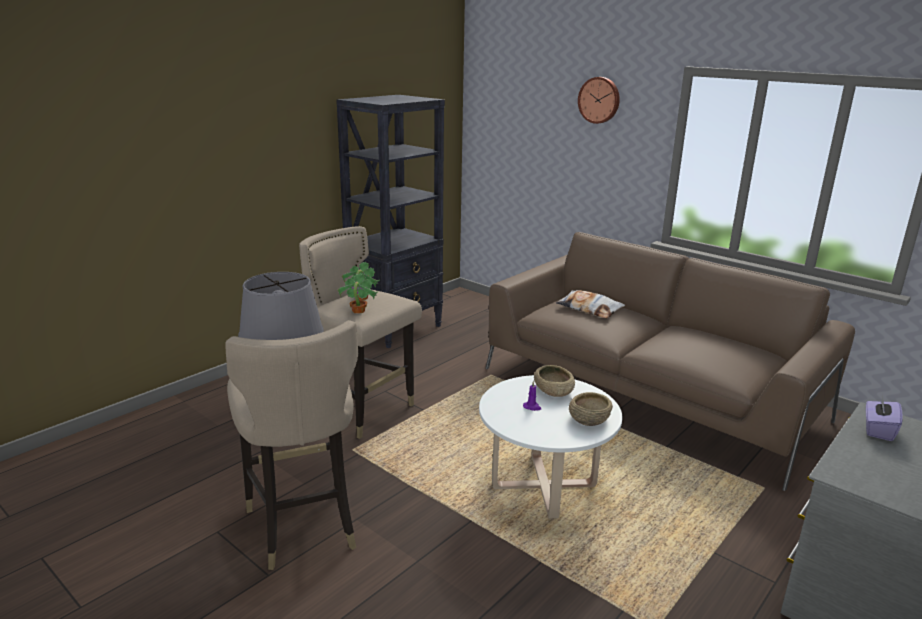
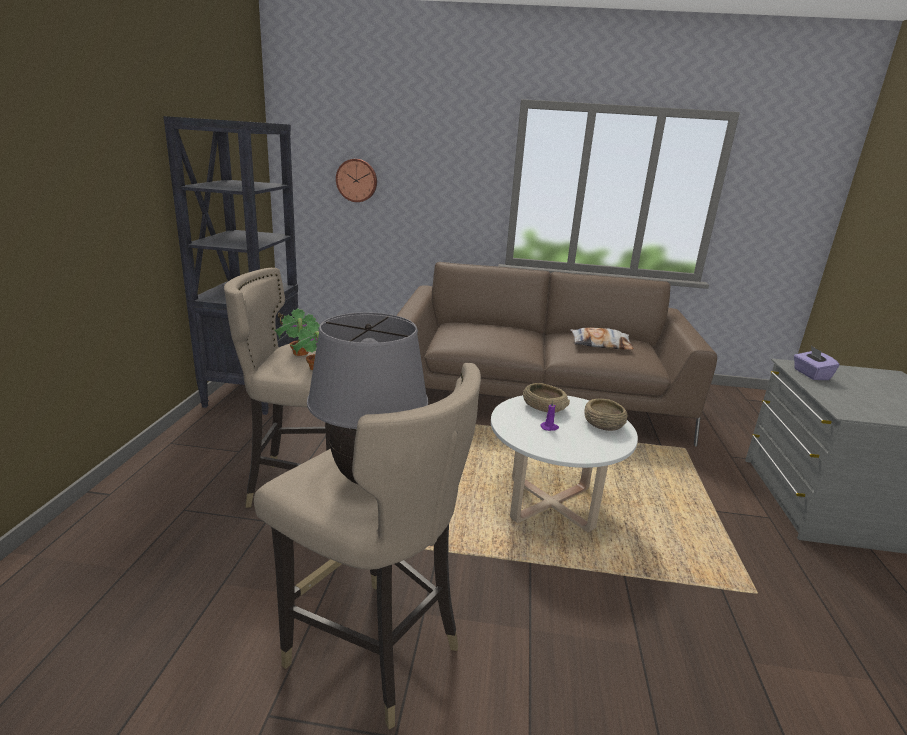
camera: 35 degrees left, 0 degrees up
(589, 309) = (482, 331): pillow -> pillow (600, 344)
(599, 100) = (435, 132): wall clock -> wall clock (357, 180)

